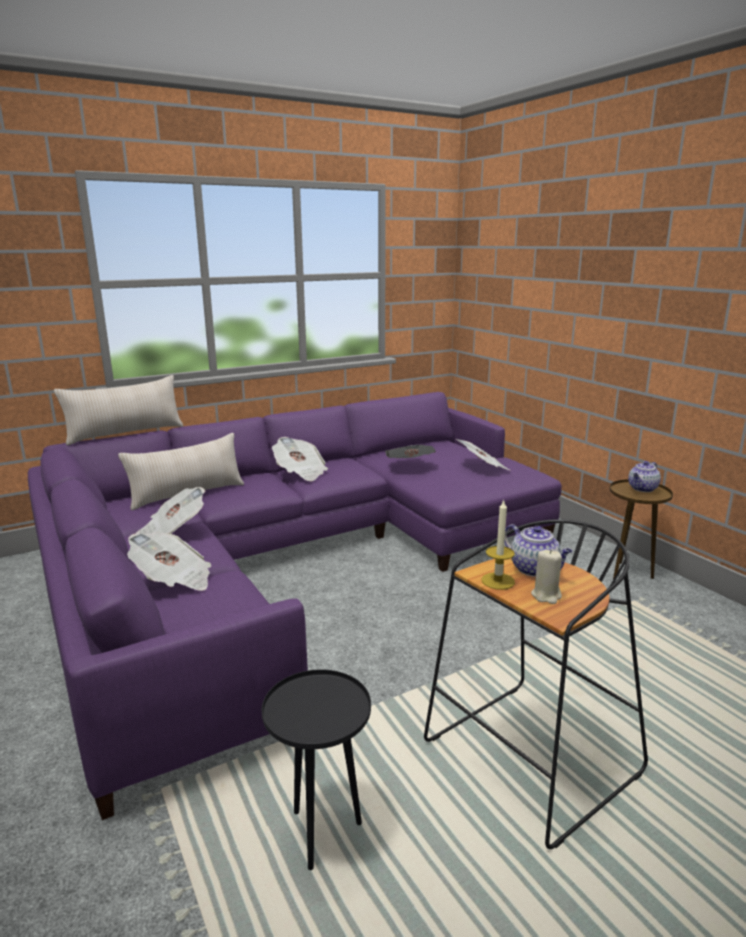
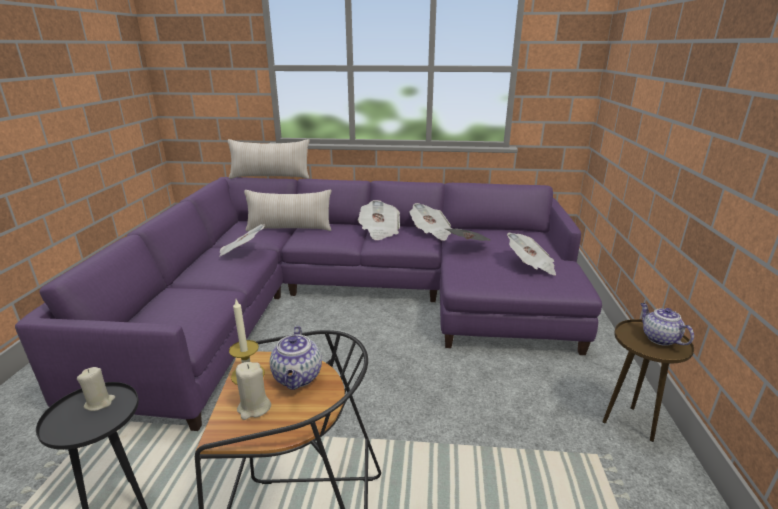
camera: 35 degrees right, 5 degrees up
(174, 580) = (192, 286): newspaper -> newspaper (431, 233)
(307, 696) = (100, 403): none -> beige candle
(642, 489) = (659, 338): teapot -> teapot turned 75 degrees clockwise

